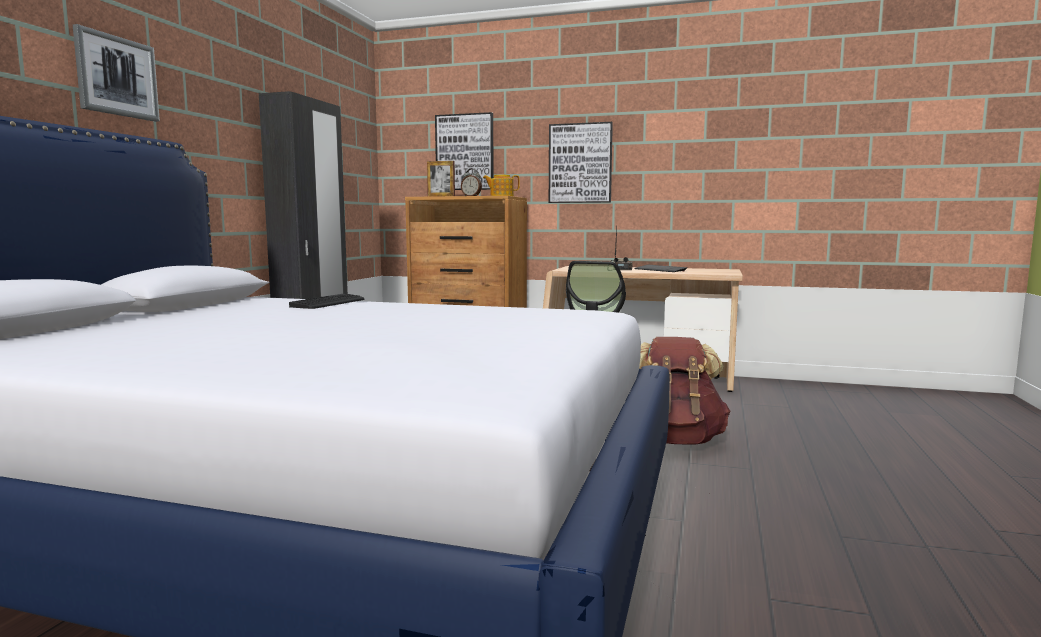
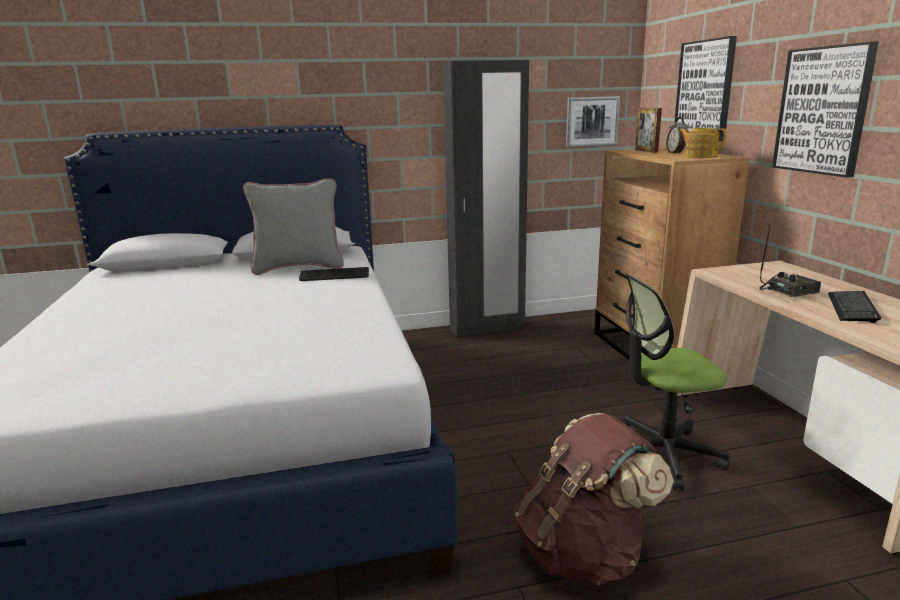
camera: 60 degrees right, 10 degrees up
(116, 76) = (298, 80): picture -> picture (591, 121)
(257, 306) = (298, 268): none -> grey pillow

